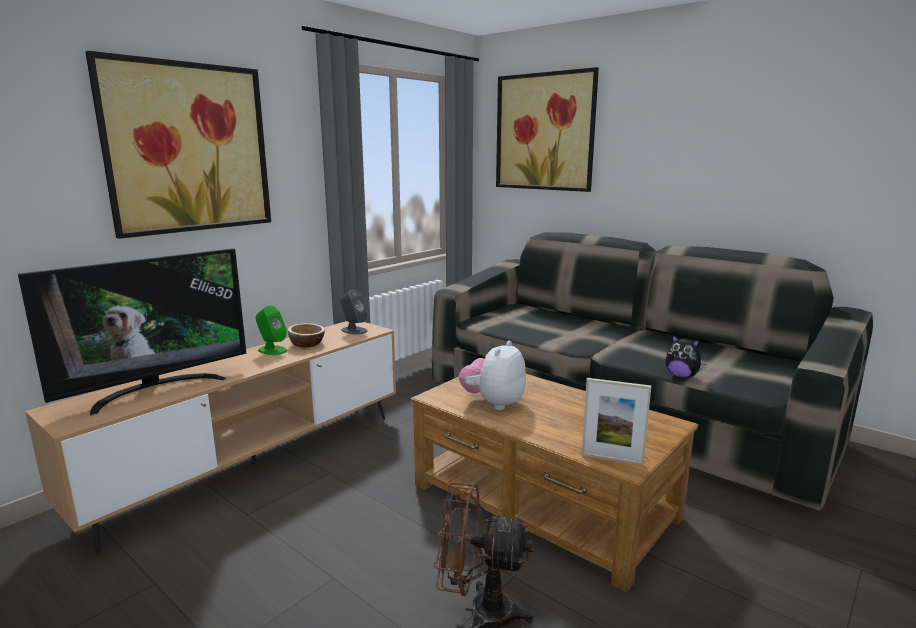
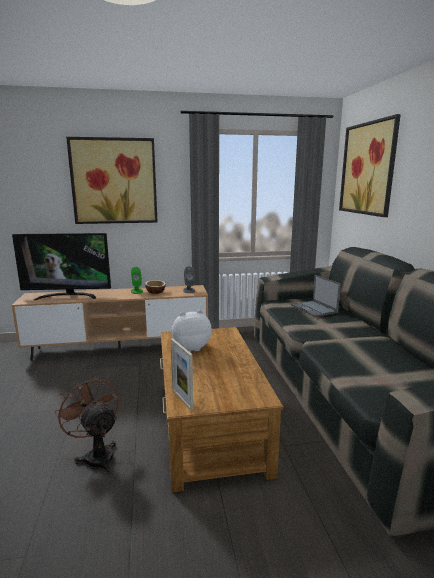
camera: 40 degrees right, 0 degrees up
(531, 319) = (314, 309): none -> laptop
(682, 376) = (338, 374): plush toy -> none

